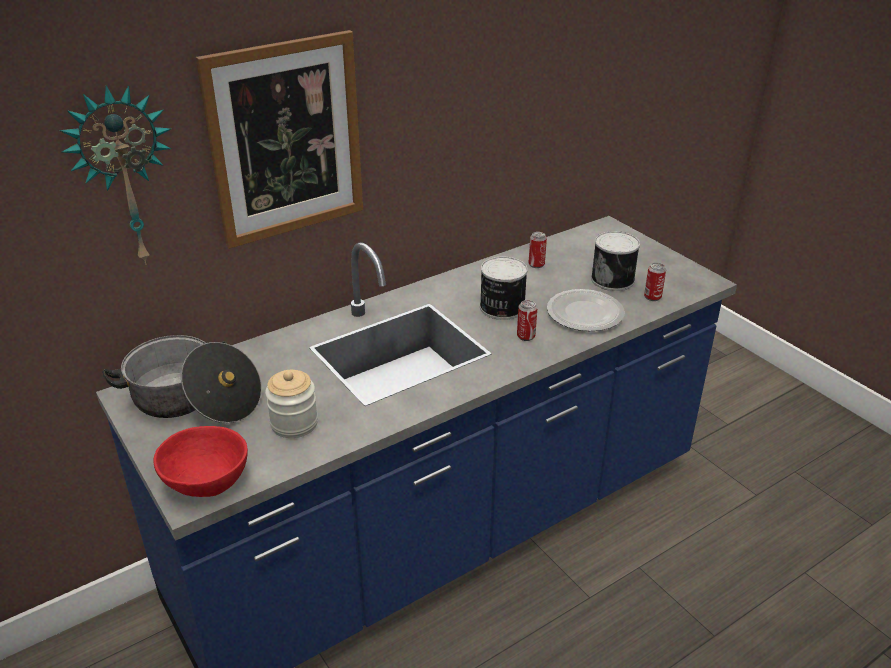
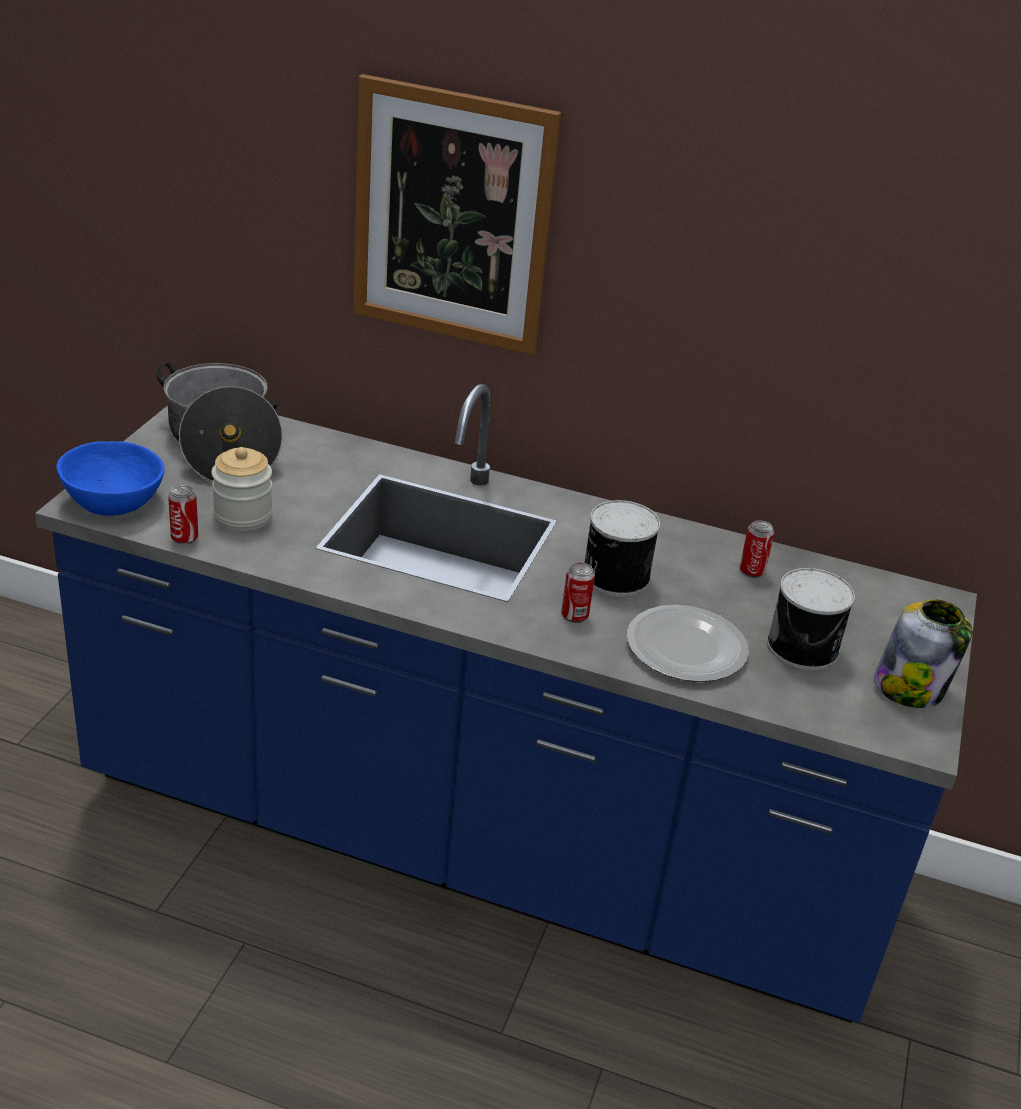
camera: 50 degrees right, 0 degrees up
(124, 177) = (263, 176): wall clock -> none
(206, 481) = (112, 502): red bowl -> blue bowl
(652, 297) = (805, 697): can -> can (184, 538)
(666, 265) = (910, 687): none -> jar

